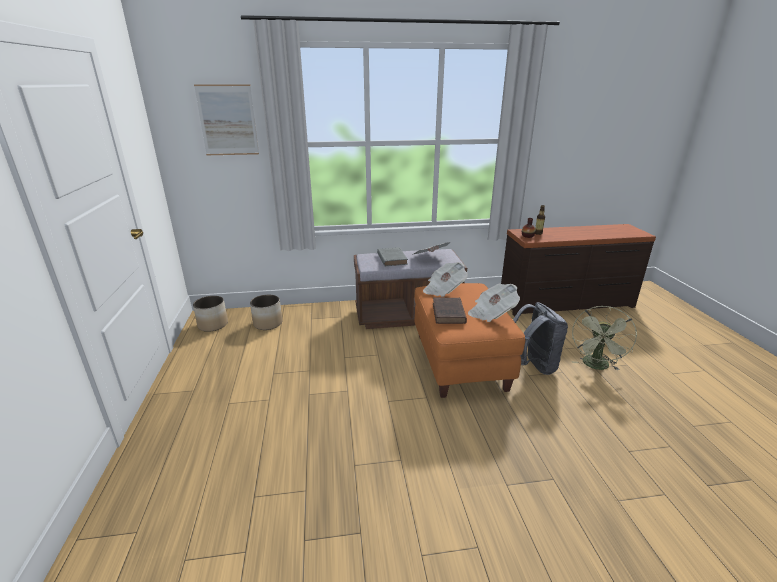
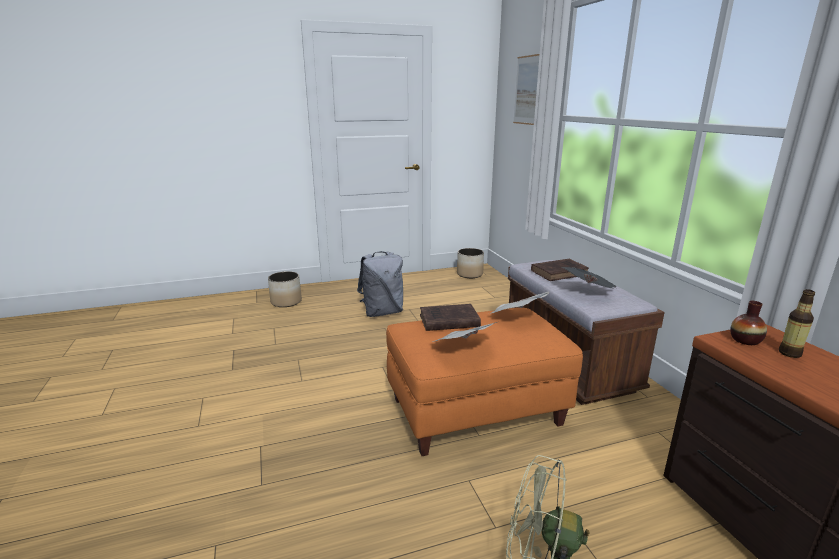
camera: 80 degrees right, 5 degrees down
(268, 323) = (487, 293): planter -> planter (286, 302)
(391, 259) = (560, 272): grey book -> brown book
(533, 365) = (499, 488): grey backpack -> grey backpack (382, 312)

